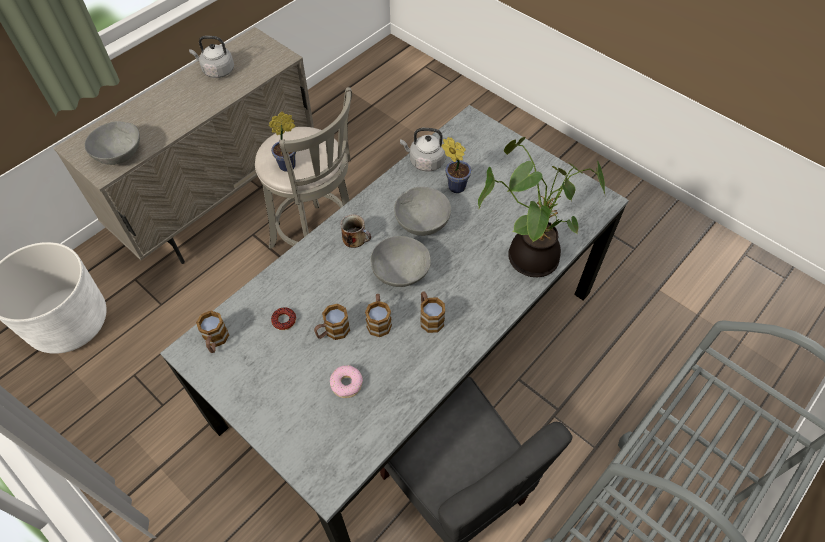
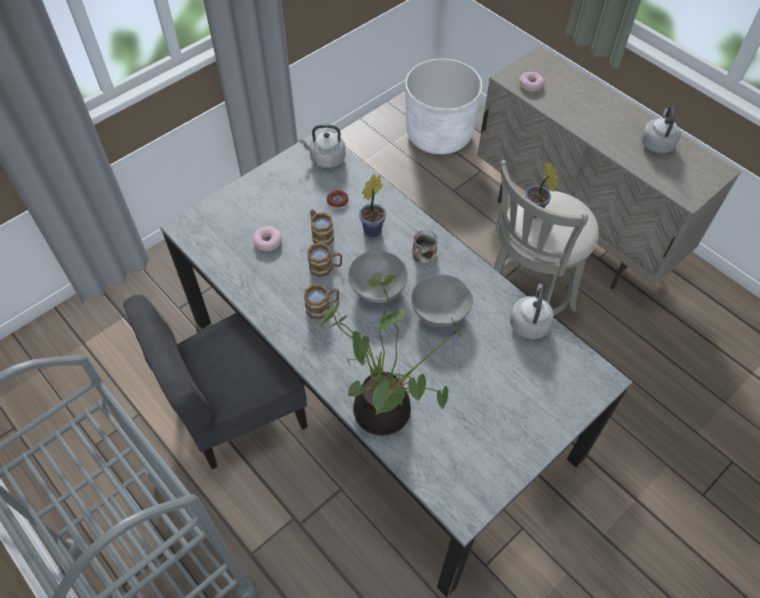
camera: 95 degrees right, 0 degrees up
(120, 155) = (530, 85): grey bowl -> donut
(215, 341) = (325, 159): mug -> grey kettle
(454, 186) = (492, 348): potted plant -> potted plant (374, 229)

